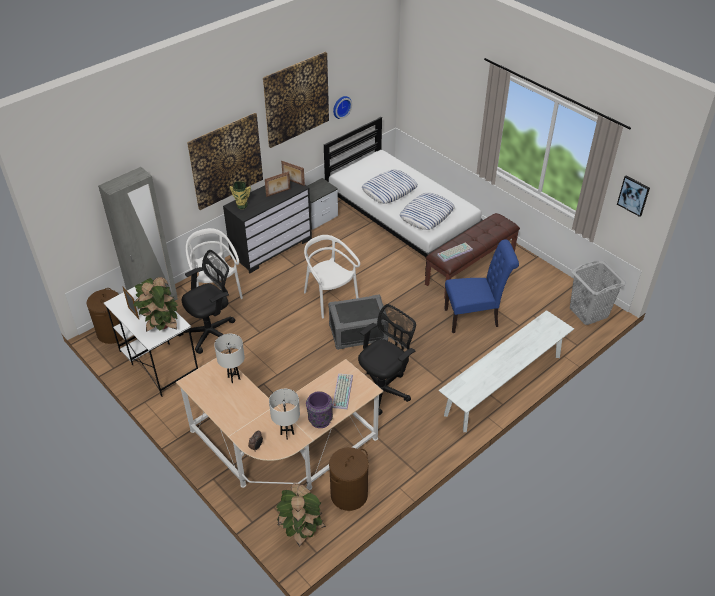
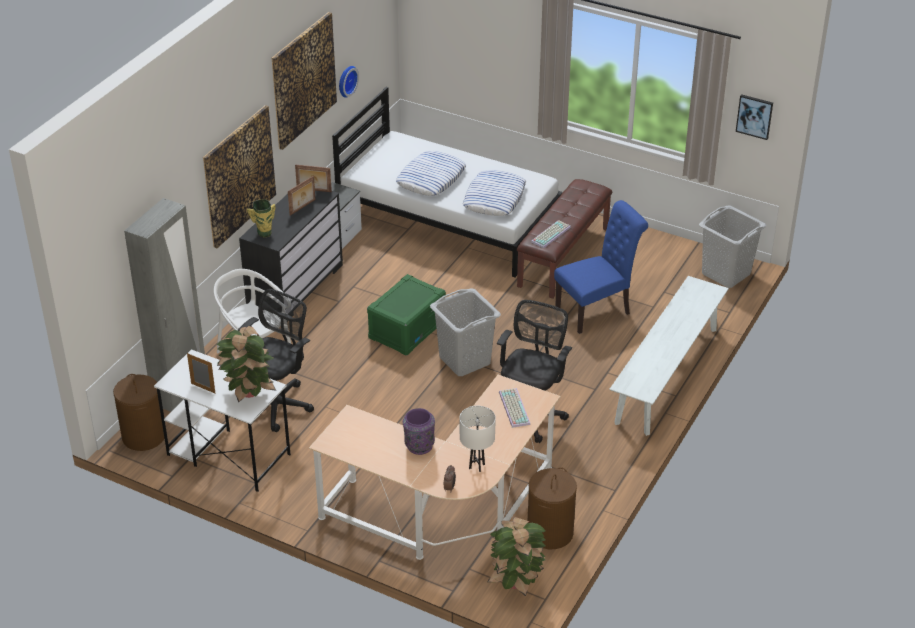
camera: 20 degrees left, 5 degrees down
(234, 378) = (378, 426): white table lamp -> none
(320, 420) = (505, 443): purple vase -> purple vase (419, 446)
(330, 298) = (407, 329): white chair -> green storage box
(358, 333) = (464, 361): grey storage box -> grey laundry basket

